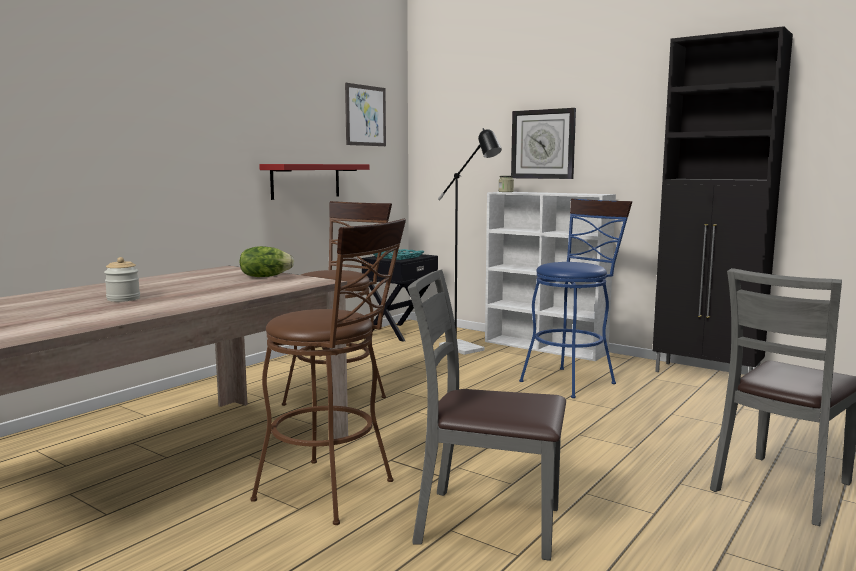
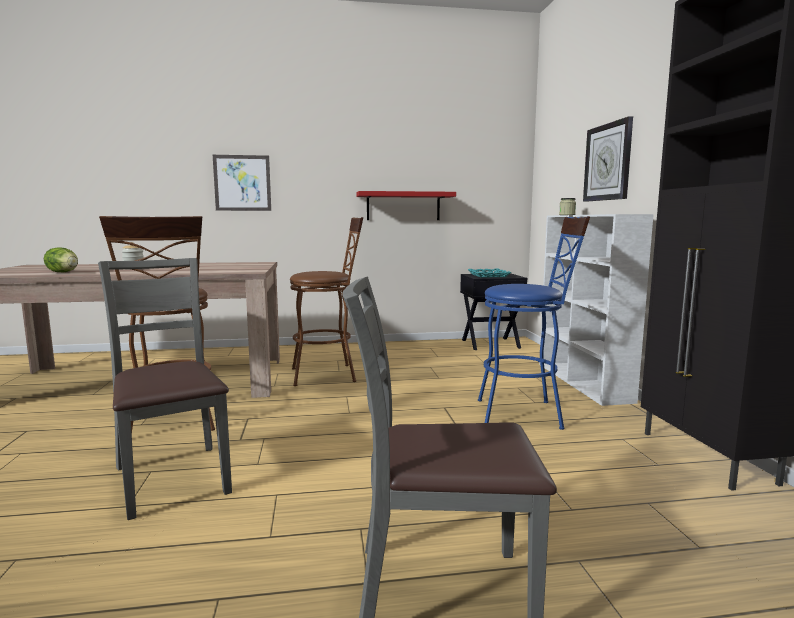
camera: 45 degrees right, 0 degrees up
(265, 276) = (248, 267): lettuce -> lettuce (63, 272)
(365, 115) = (475, 150): picture -> picture (242, 183)
(467, 350) = (505, 367): black floor lamp -> none

